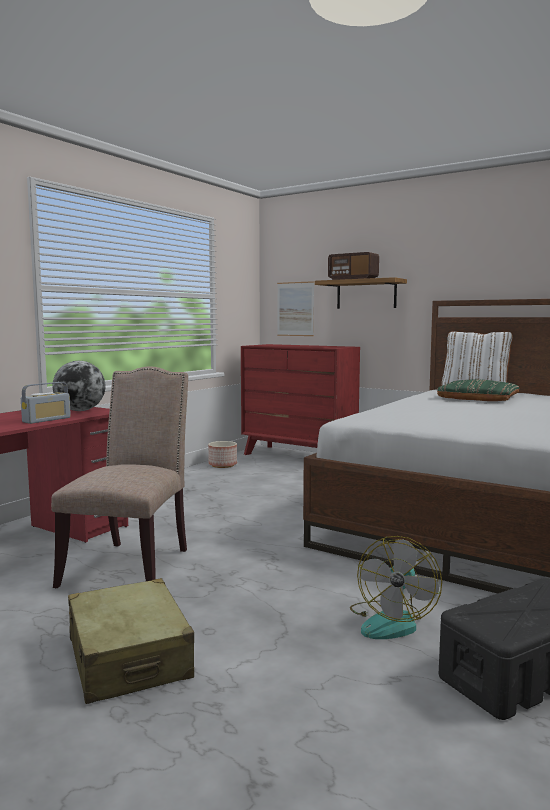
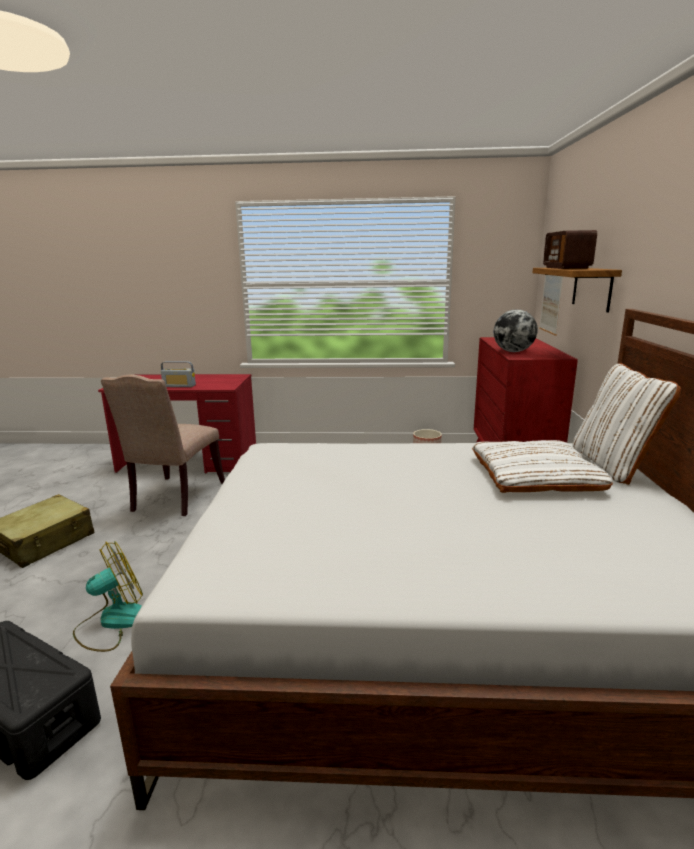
camera: 60 degrees right, 10 degrees up
(80, 411) = (221, 382): globe -> globe (513, 351)
(131, 565) = (175, 498): beige chair -> beige chair turned 120 degrees clockwise
(391, 621) = (113, 622): fan -> fan turned 150 degrees clockwise
(478, 398) = (534, 475): green pillow -> white pillow

